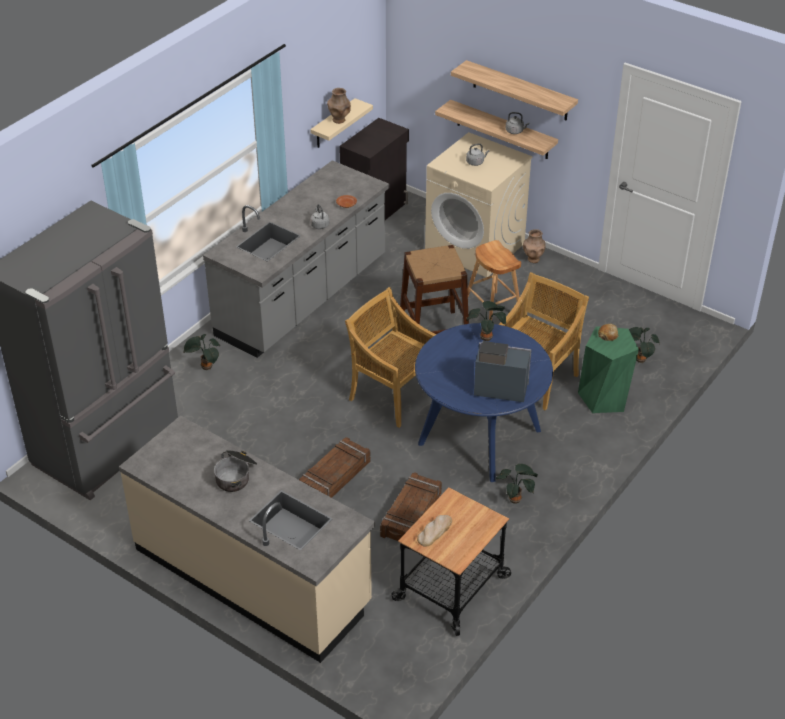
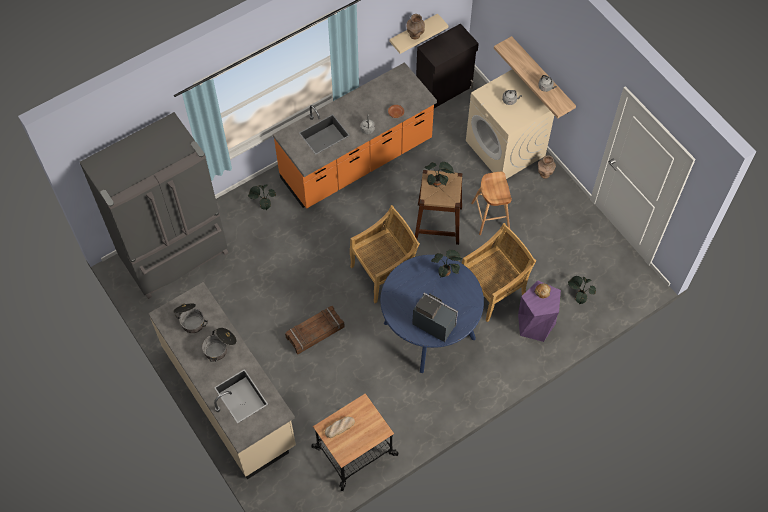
camera: 20 degrees right, 20 degrees up
(181, 458) = (190, 319): none -> cooking pot
(303, 298) = (357, 160): grey counter -> orange counter
(392, 395) = (384, 273): beige chair -> beige chair turned 90 degrees clockwise
(410, 514) = (353, 381): crate -> none
(516, 499) = (430, 393): potted plant -> potted plant (438, 183)
(520, 91) = (556, 60): shelf -> none
(604, 397) = (535, 324): green stool -> purple stool

